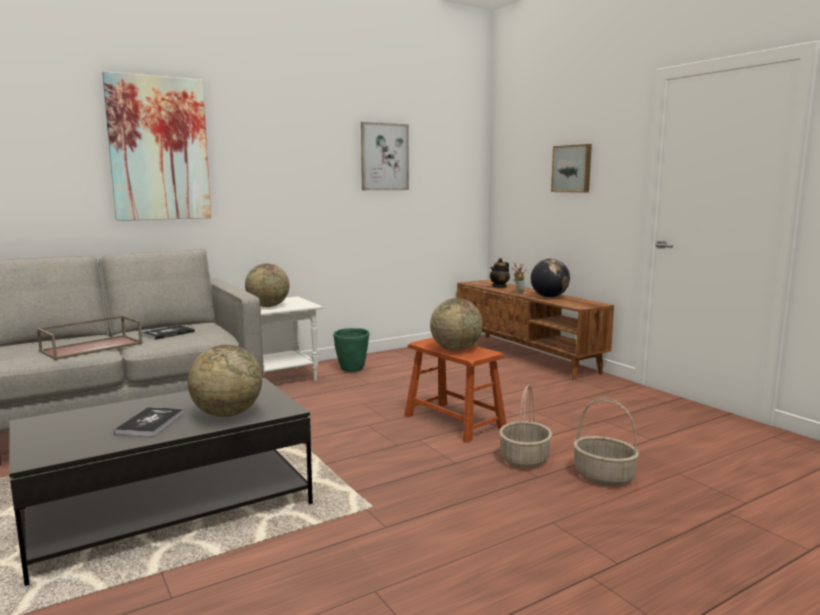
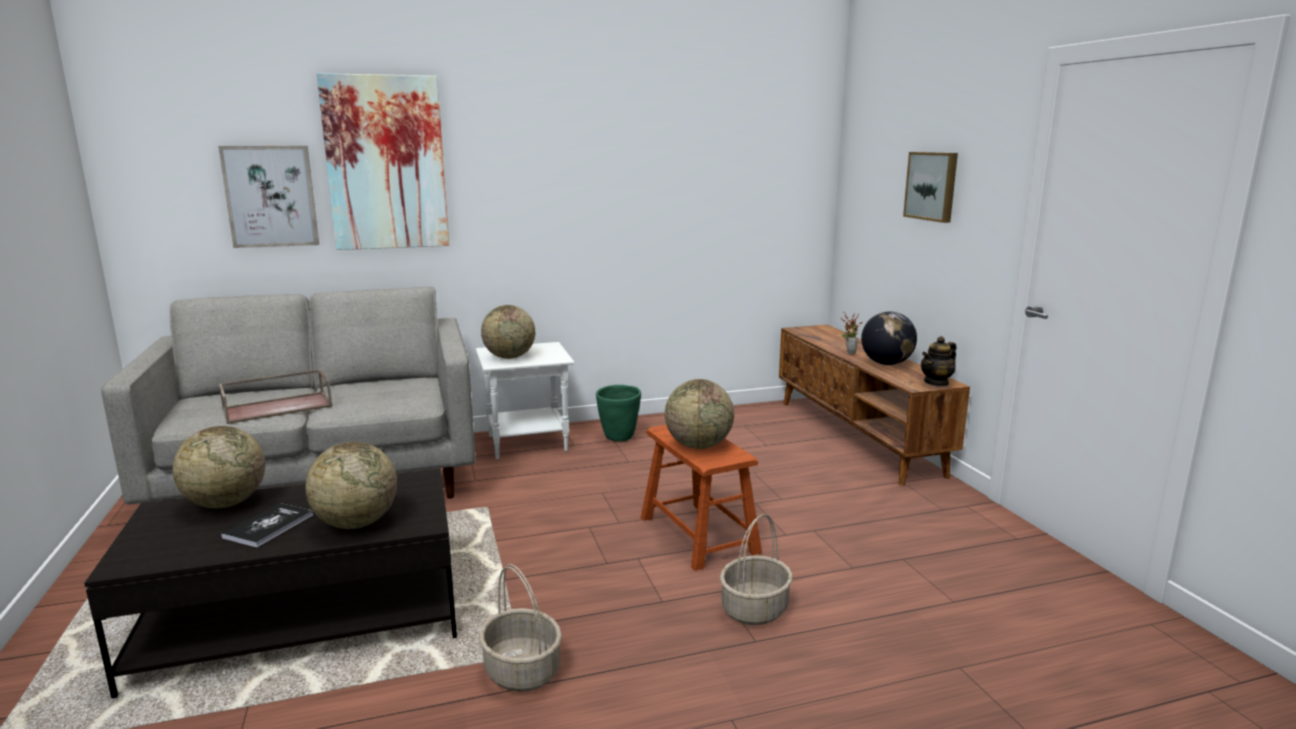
camera: 15 degrees right, 5 degrees up
(94, 413) = (226, 503): none -> globe
(168, 333) = (371, 392): book -> none
(384, 157) = (680, 163): picture -> picture (271, 196)
(499, 286) = (832, 339): teapot -> teapot (936, 382)
(604, 476) = (847, 655): basket -> basket (523, 671)

